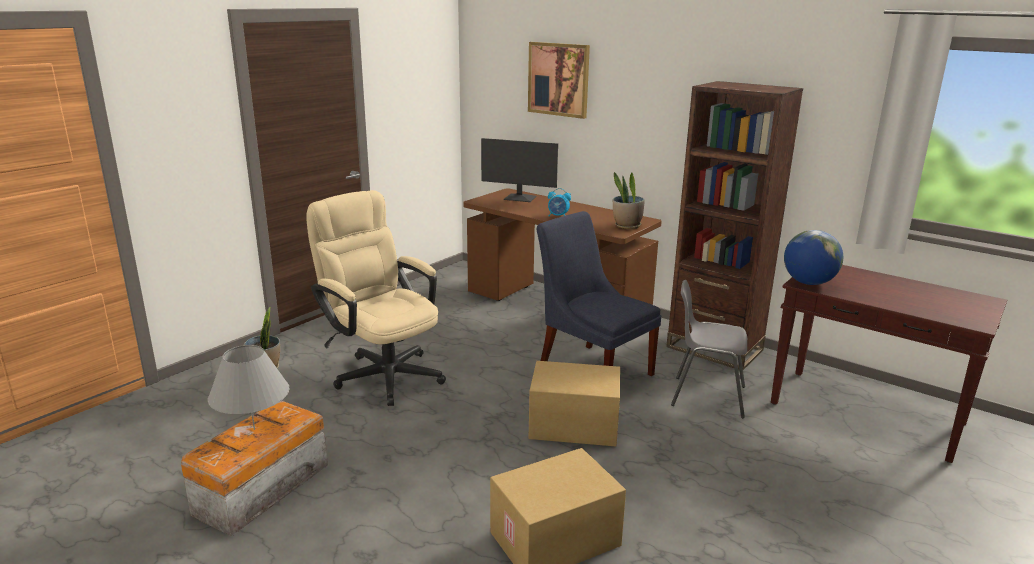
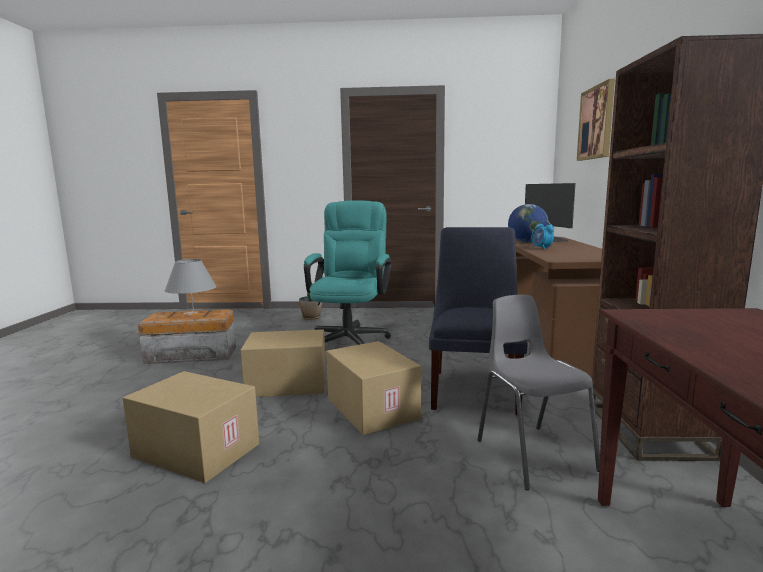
camera: 55 degrees right, 10 degrees down
(383, 372) = (350, 337): beige office chair -> turquoise office chair
(463, 450) = (286, 384): none -> cardboard box
(627, 226) = (583, 258): potted plant -> none
(808, 283) = (647, 316): globe -> globe (527, 242)

